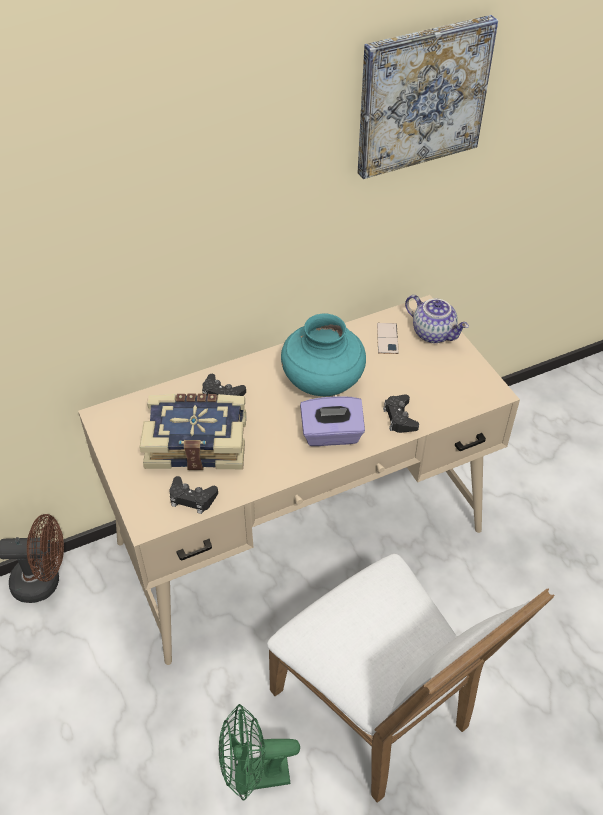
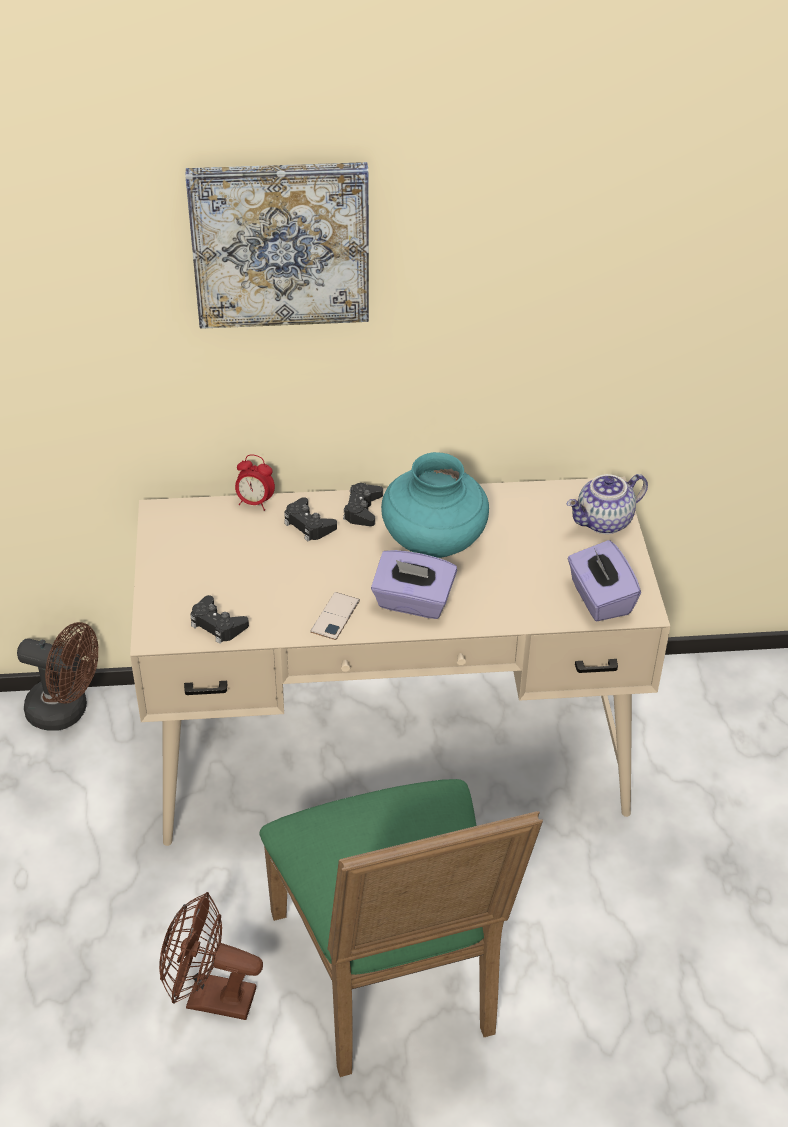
camera: 20 degrees right, 5 degrees down
(172, 387) = (255, 502): none -> alarm clock
(197, 441) = (253, 567): book -> none
(255, 776) = (210, 998): green fan -> brown fan
(380, 713) = (393, 981): white chair -> green chair
(387, 338) = (541, 514): phone -> phone (335, 616)
(399, 417) = (505, 606): black game controller -> black game controller (362, 510)
(421, 96) = (616, 215): picture -> picture (280, 243)
(434, 333) = (604, 522): teapot -> teapot turned 90 degrees clockwise
(461, 392) = (599, 598): none -> purple tissue box

